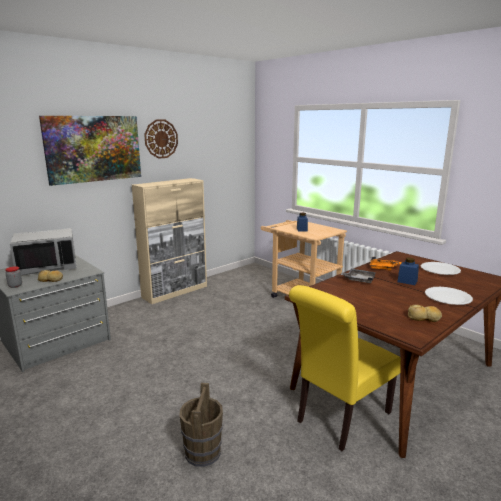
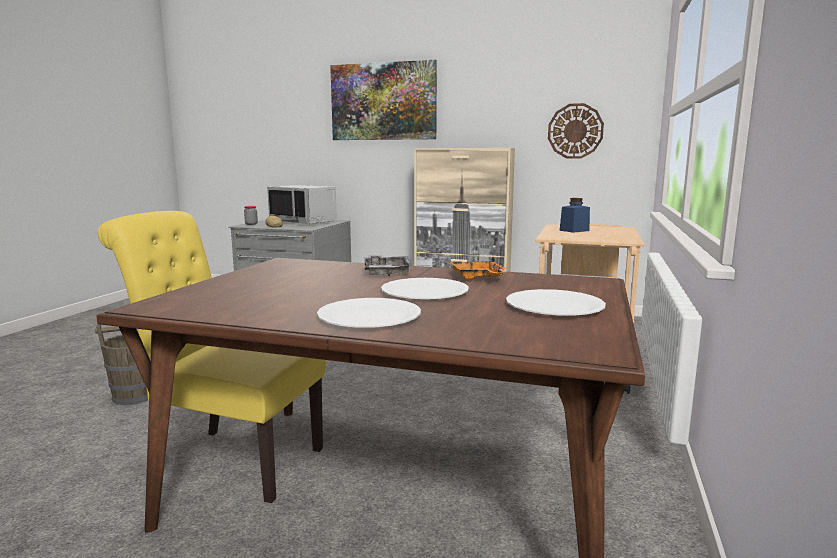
camera: 60 degrees right, 5 degrees down
(161, 139) = (472, 89): wall clock -> wall clock (575, 131)
(407, 281) = (425, 292): blue jar -> white plate
(424, 318) = (235, 308): bread -> none

